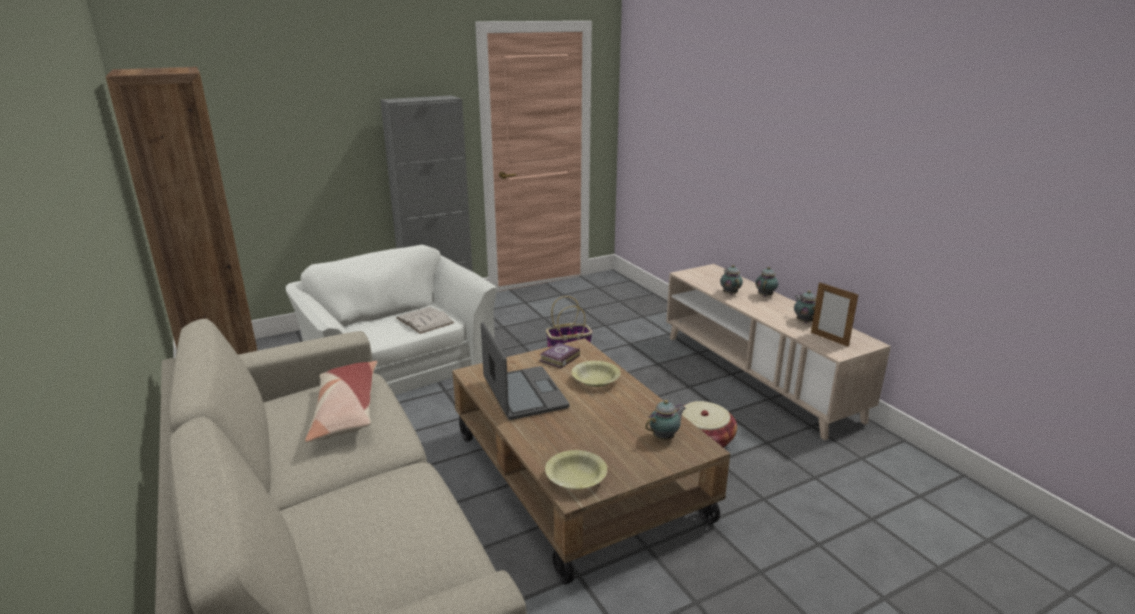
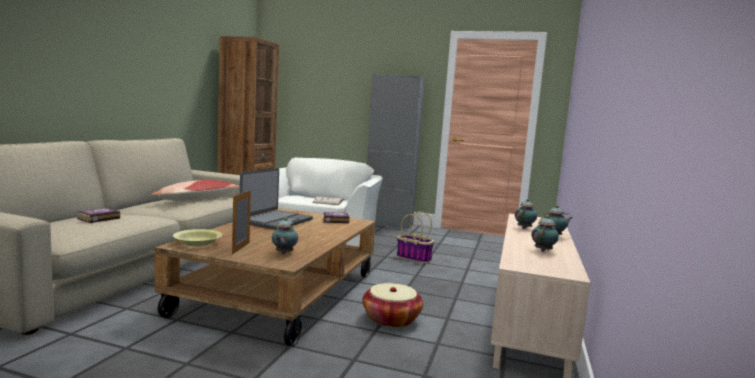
camera: 45 degrees right, 15 degrees down
(385, 526) = (97, 218): none -> book
(595, 380) = (325, 230): yellow bowl -> none
(665, 437) = (283, 253): teapot -> teapot turned 90 degrees clockwise
(829, 339) = (533, 261): picture frame -> picture frame (241, 248)

